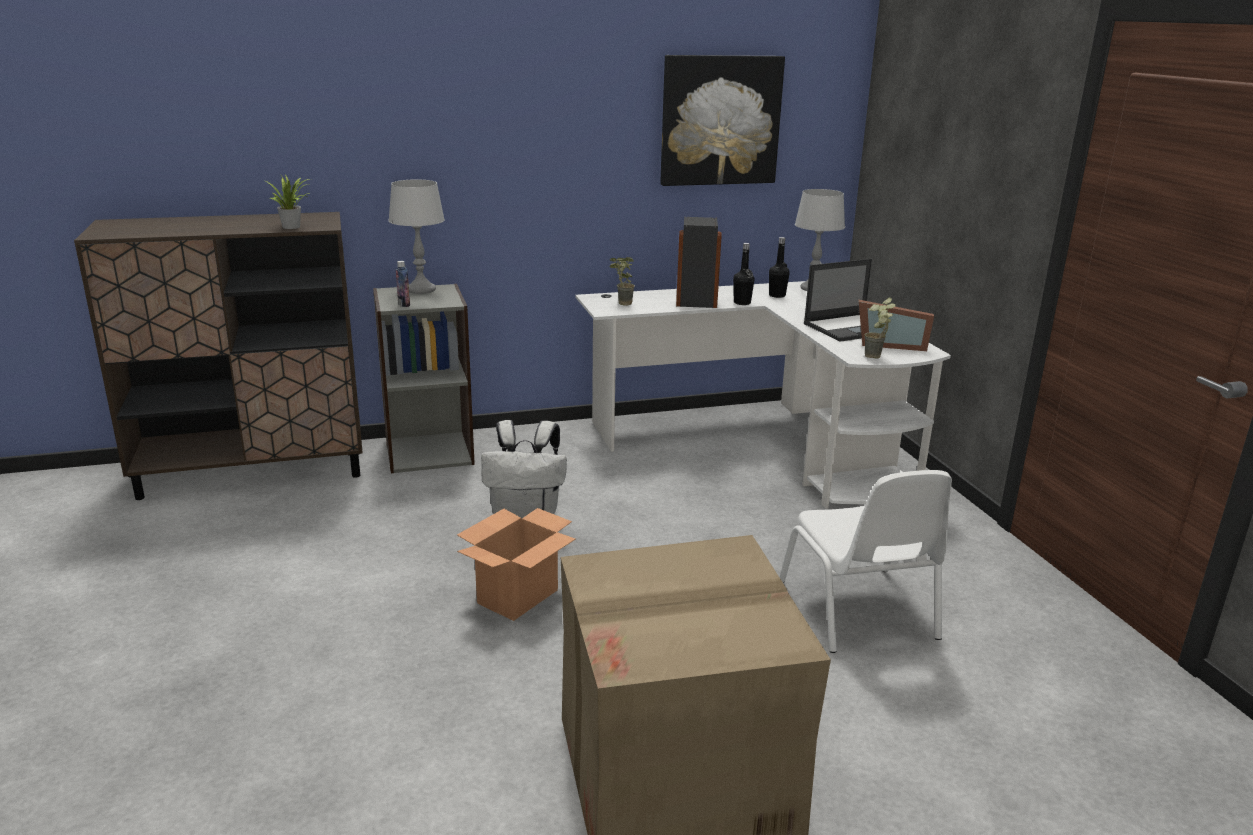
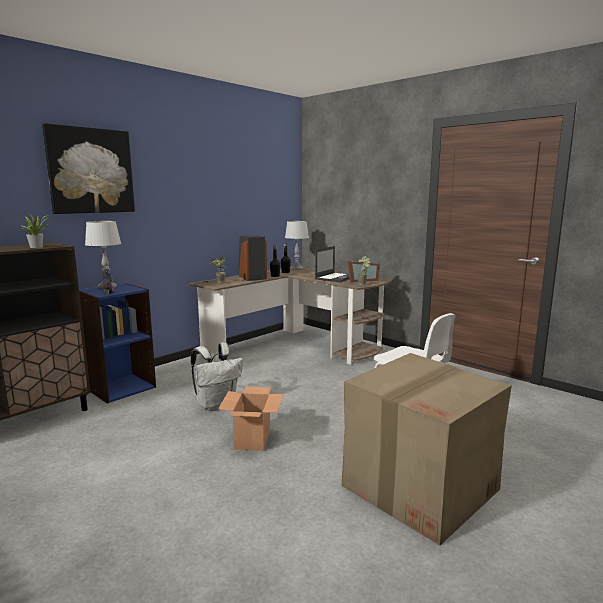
camera: 30 degrees left, 10 degrees down
(429, 451) = (120, 387): grey bookcase -> blue bookcase
(720, 120) = (246, 188): picture -> picture (90, 171)
(763, 443) = (294, 347): white desk -> brown desk

